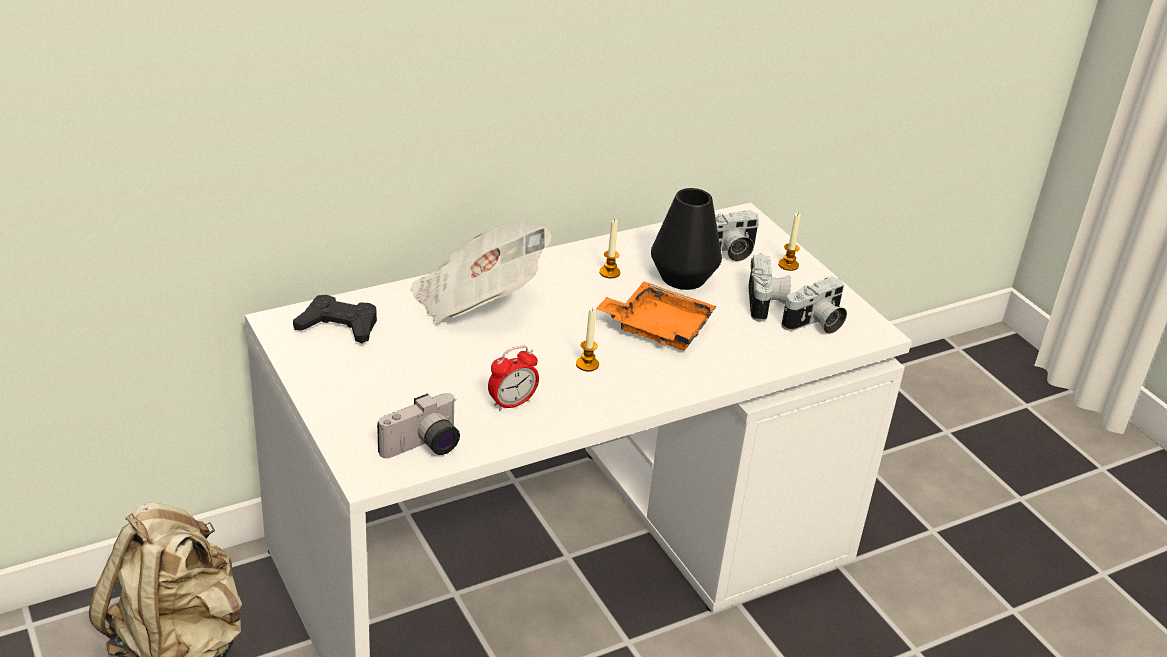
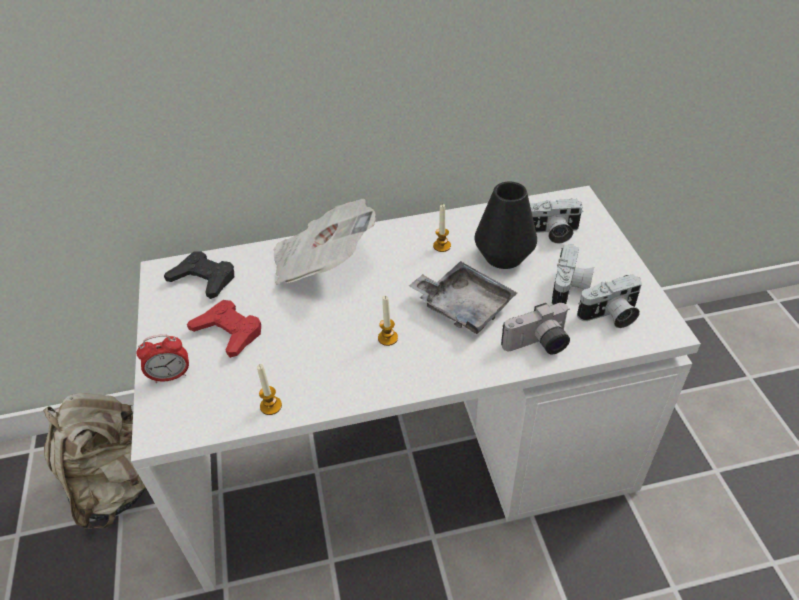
camera: 20 degrees right, 10 degrees up
(399, 375) = (229, 332): none -> red game controller
(423, 448) = (215, 410): camera -> camera (538, 345)
(512, 403) = (308, 372): alarm clock -> alarm clock (171, 376)
(658, 328) = (463, 306): orange tray -> grey tray
(788, 265) = (603, 251): candle -> candle (271, 406)

